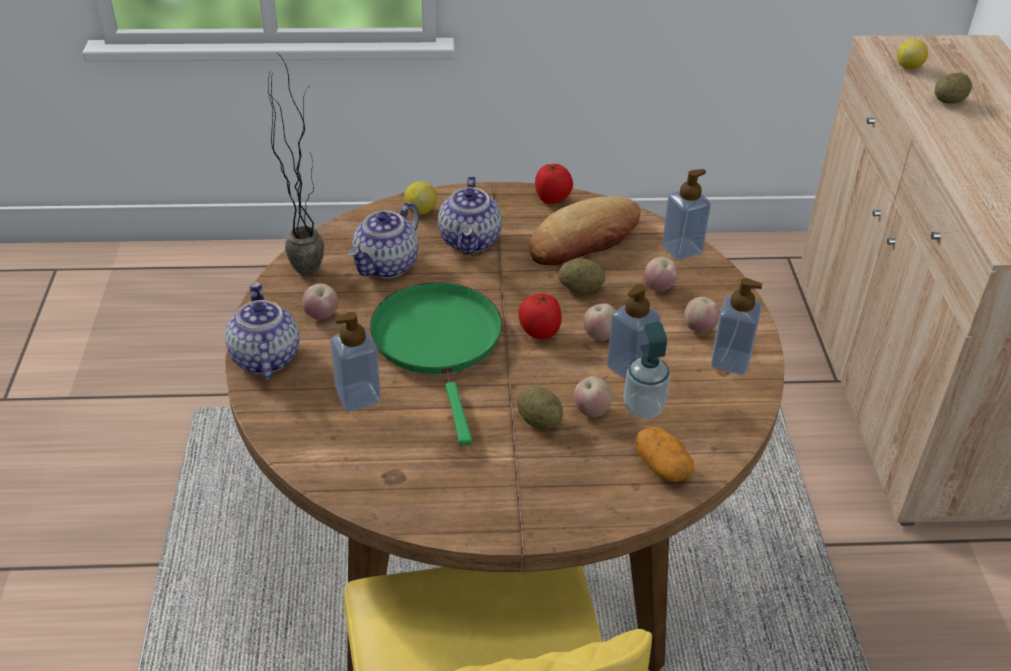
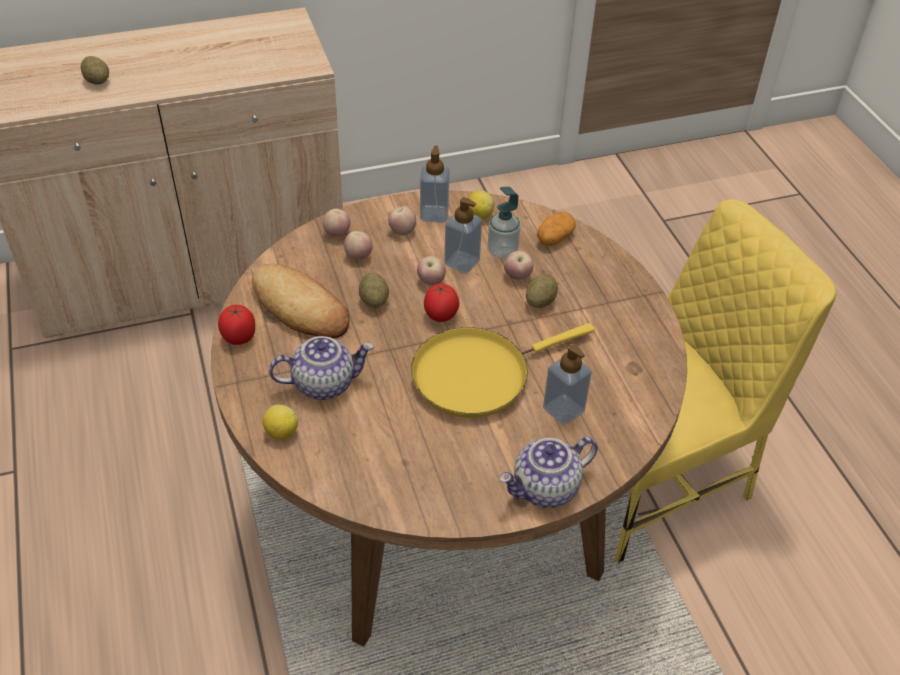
camera: 105 degrees left, 5 degrees up
(308, 264) = (398, 500): potted plant -> none
(321, 316) = (473, 464): apple -> apple (337, 234)
(387, 266) = (382, 436): teapot -> none
(439, 343) = (477, 374): green frying pan -> yellow frying pan
(681, 250) = (300, 248): soap dispenser -> none
(909, 67) = (34, 99): lemon -> lemon (479, 215)

